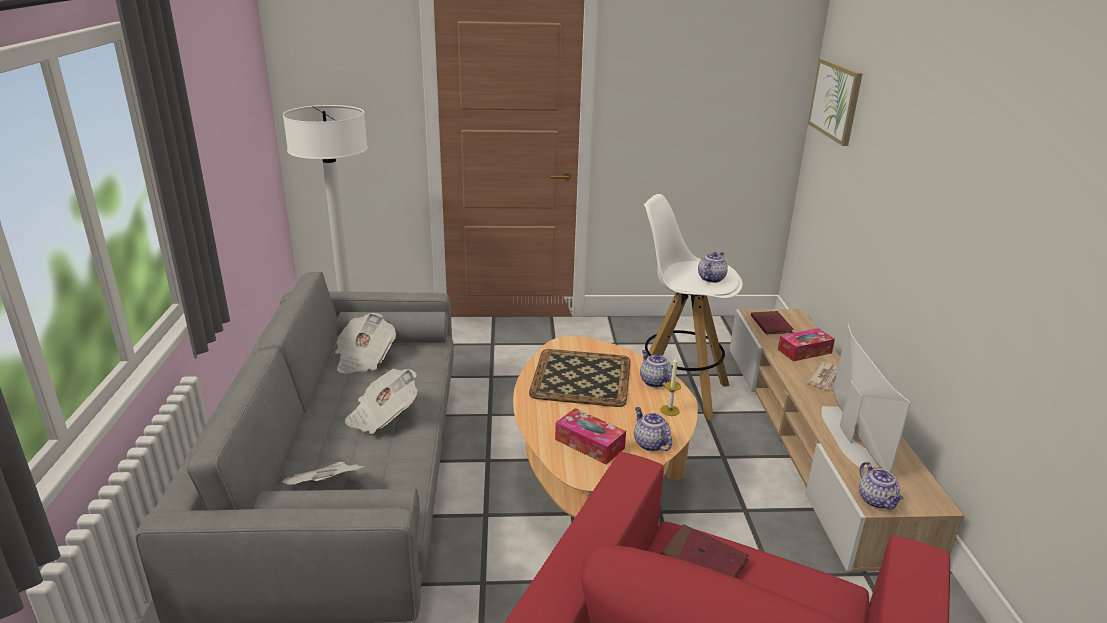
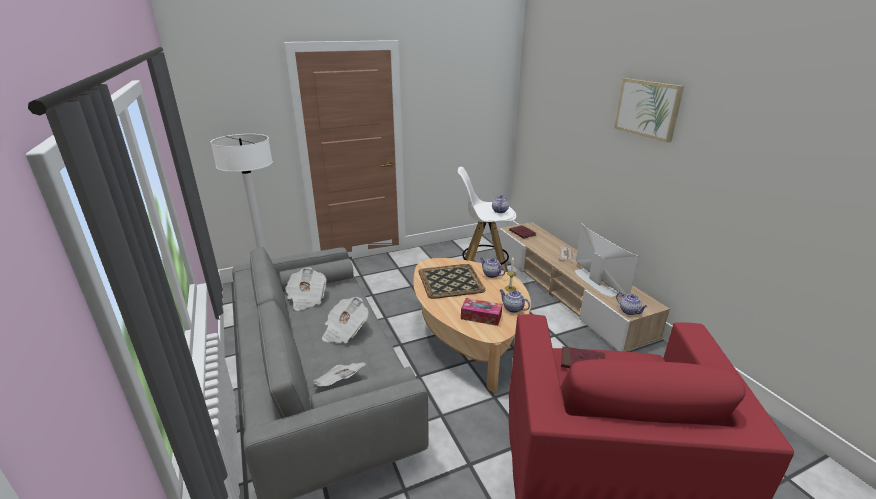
camera: 20 degrees left, 0 degrees up
(804, 351) = (547, 243): tissue box -> none
(835, 100) = (537, 103): picture -> picture (647, 108)

